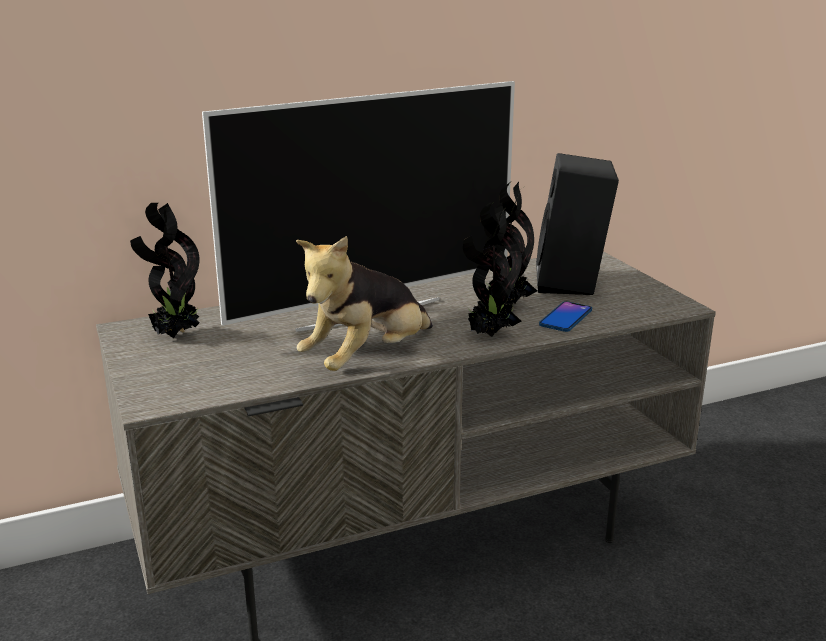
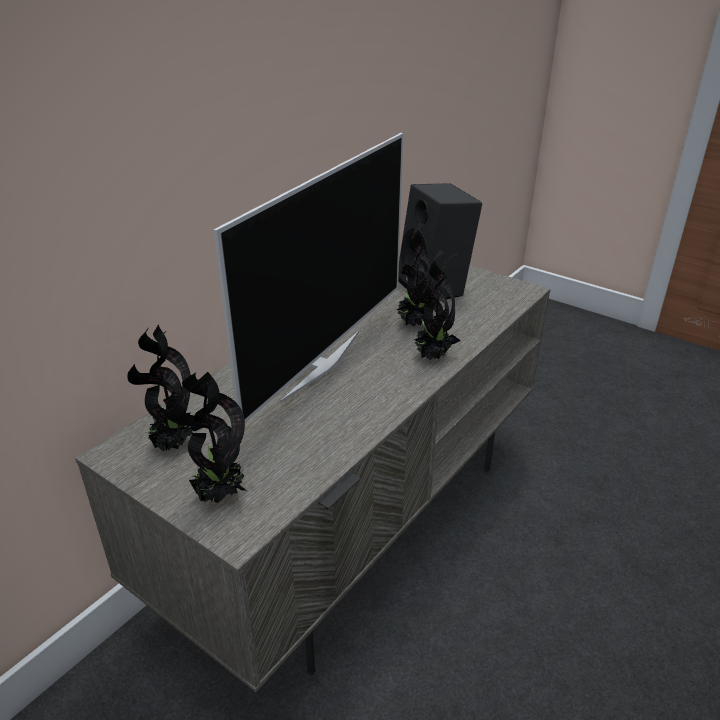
camera: 30 degrees left, 10 degrees up
(166, 376) = (218, 496): none -> potted plant
(367, 359) = (371, 413): plush toy -> none
(566, 318) = (467, 323): phone -> none

